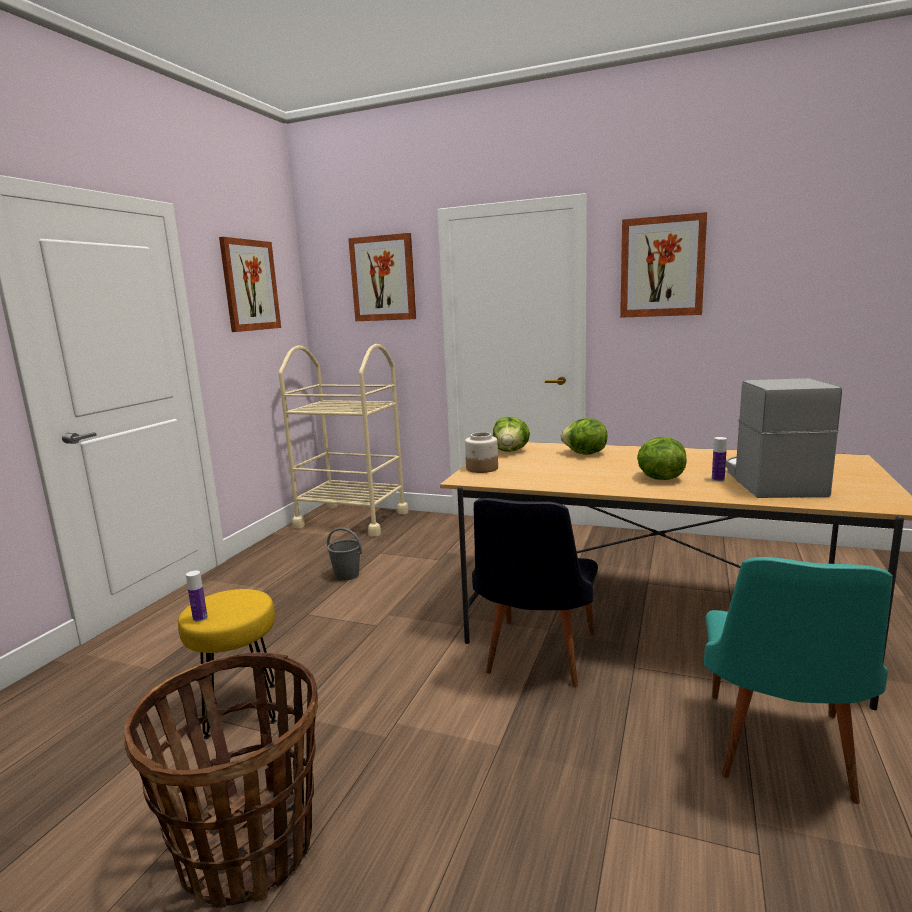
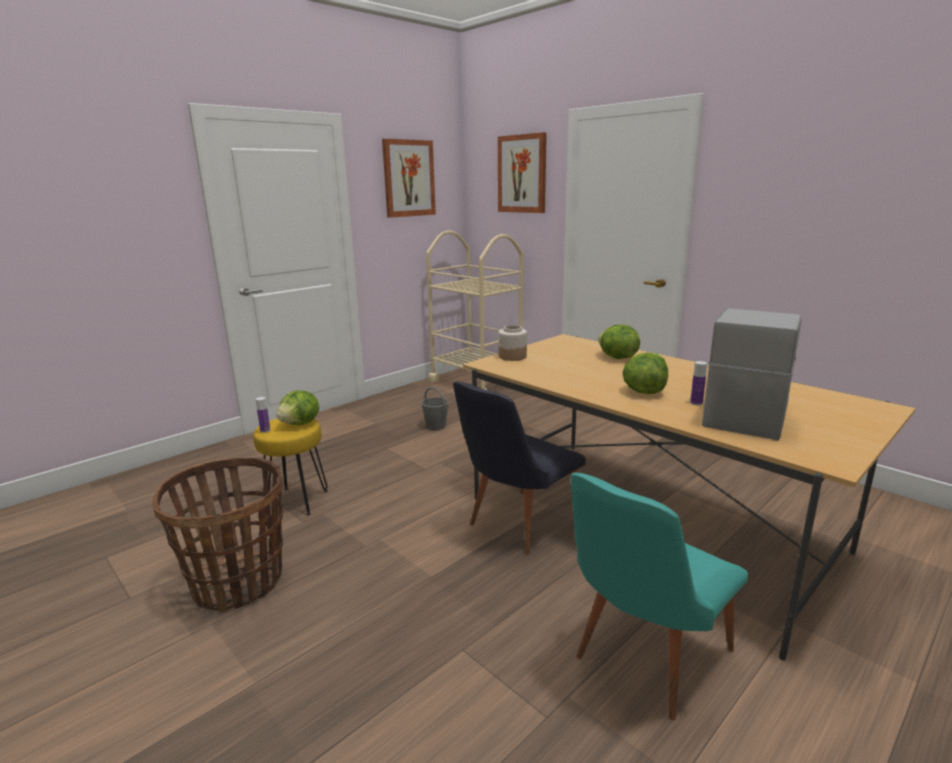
camera: 25 degrees right, 5 degrees up
(511, 451) = (559, 345): lettuce -> lettuce (300, 424)
(662, 267) = (771, 173): picture -> none

